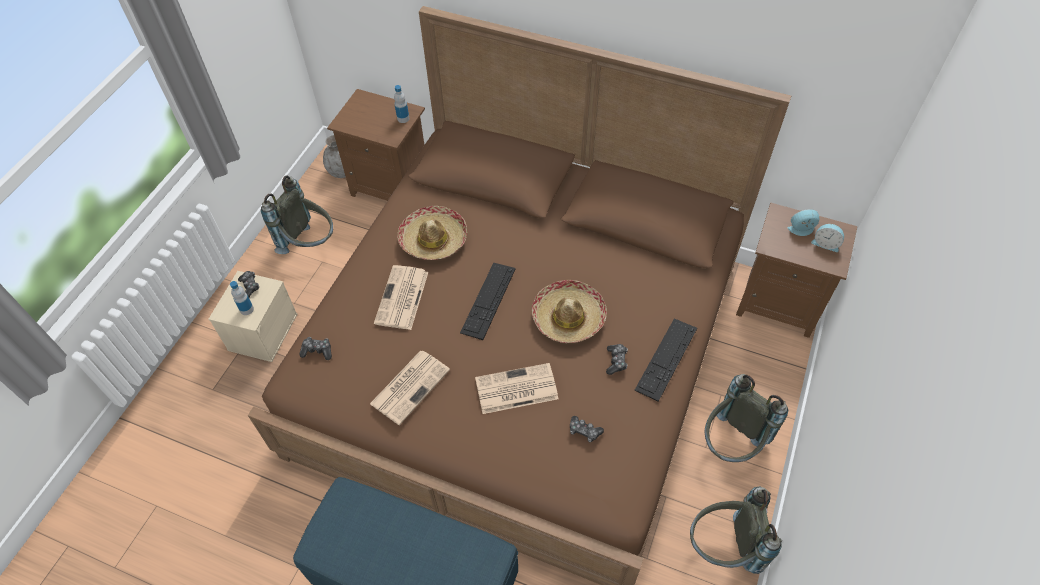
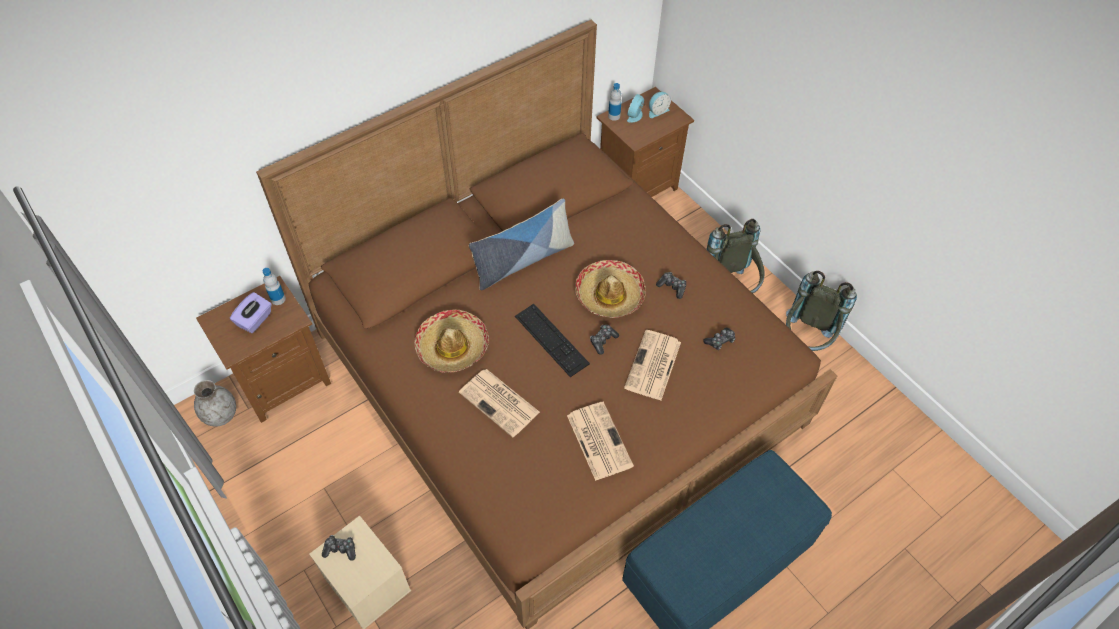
camera: 60 degrees left, 0 degrees up
(247, 309) = (368, 564): bottle -> bottle (614, 116)
(310, 244) = (291, 489): grey backpack -> none
(317, 351) = (507, 499): game controller -> game controller (603, 341)
(376, 118) = (255, 320): none -> purple tissue box
(555, 238) = (523, 261): none -> pillow
(666, 358) = (690, 256): keyboard -> none

